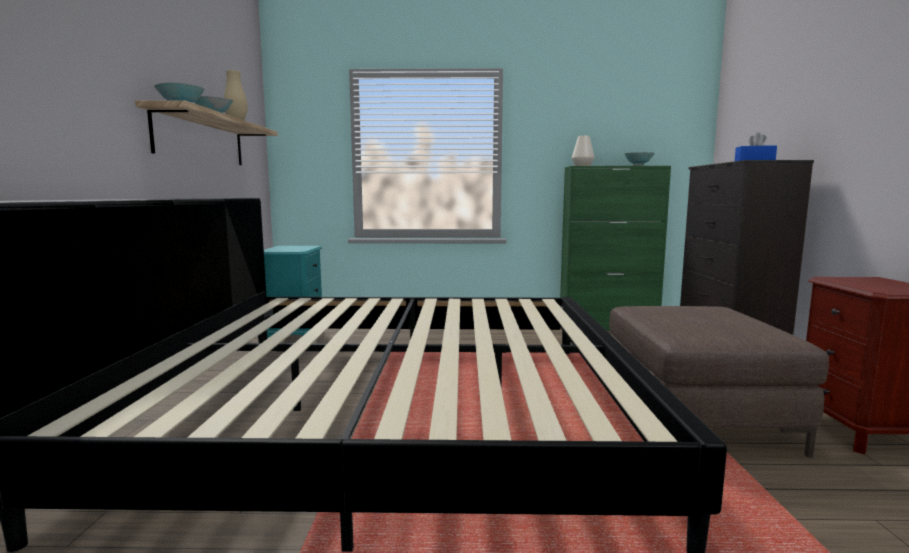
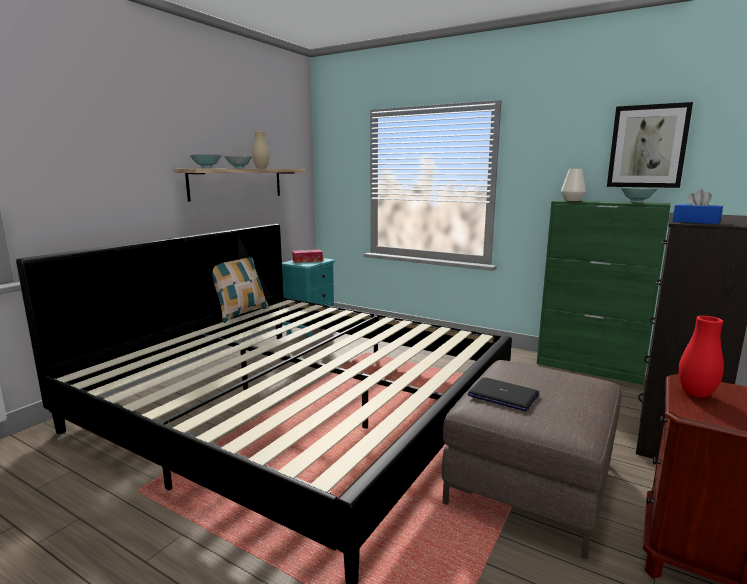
camera: 30 degrees right, 5 degrees up
(236, 316) = (240, 313): none -> pillow
(289, 248) = (307, 260): none -> tissue box
(636, 118) = (647, 146): none -> picture
(687, 325) = (502, 395): none -> laptop
(857, 283) = (695, 394): none -> red vase

